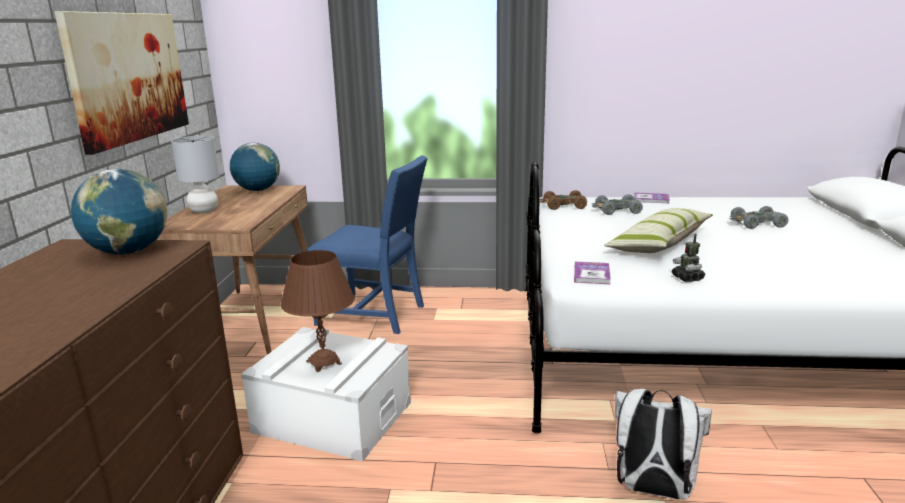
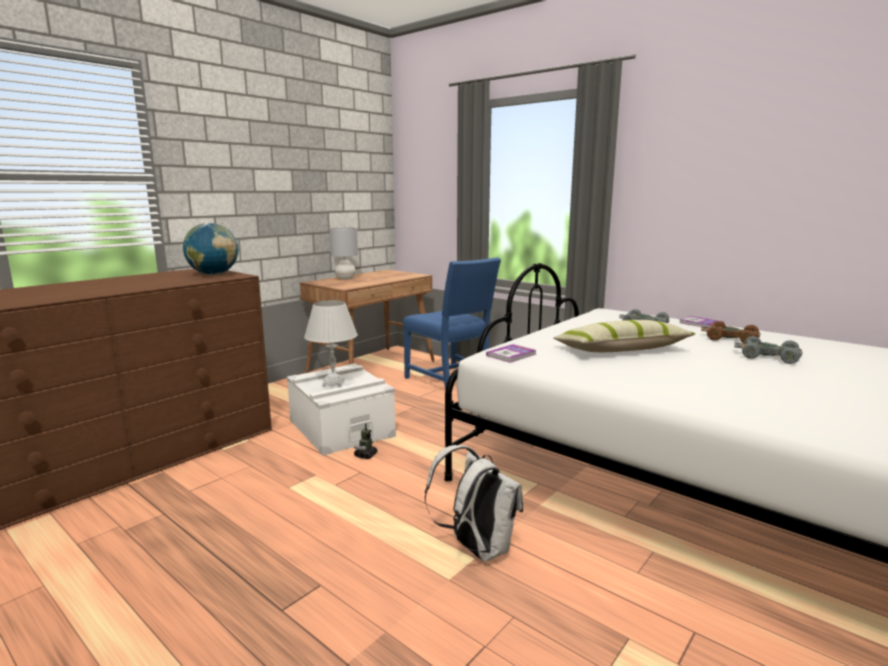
camera: 35 degrees right, 5 degrees down
(129, 77) = (307, 183): picture -> none
(258, 190) = (398, 273): globe -> none
(324, 363) = (333, 383): brown table lamp -> white table lamp
(563, 206) = (603, 315): brown toy car -> brown toy car (730, 339)
(687, 278) = (584, 373): toy robot -> toy robot (366, 455)

